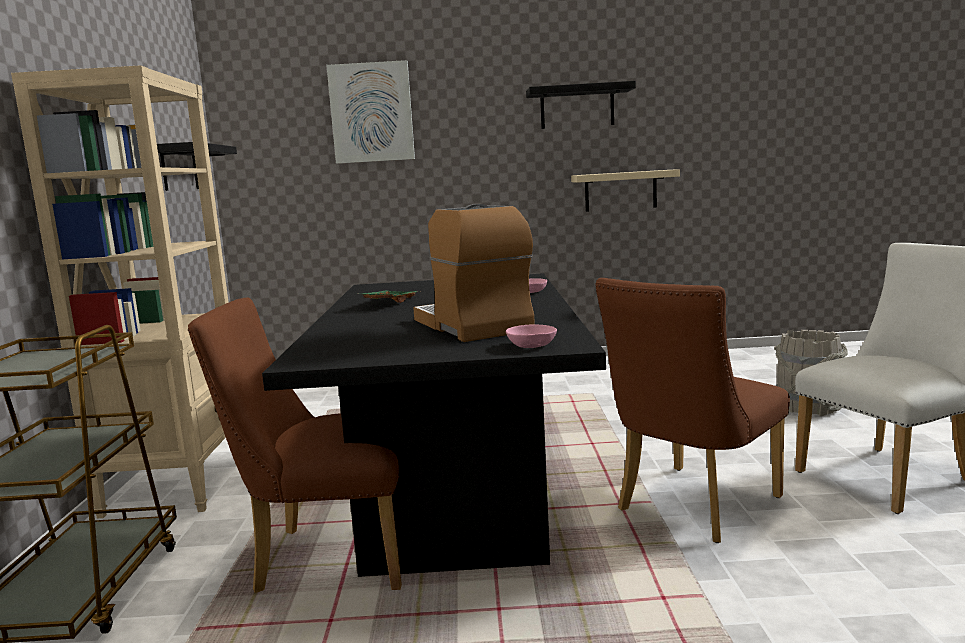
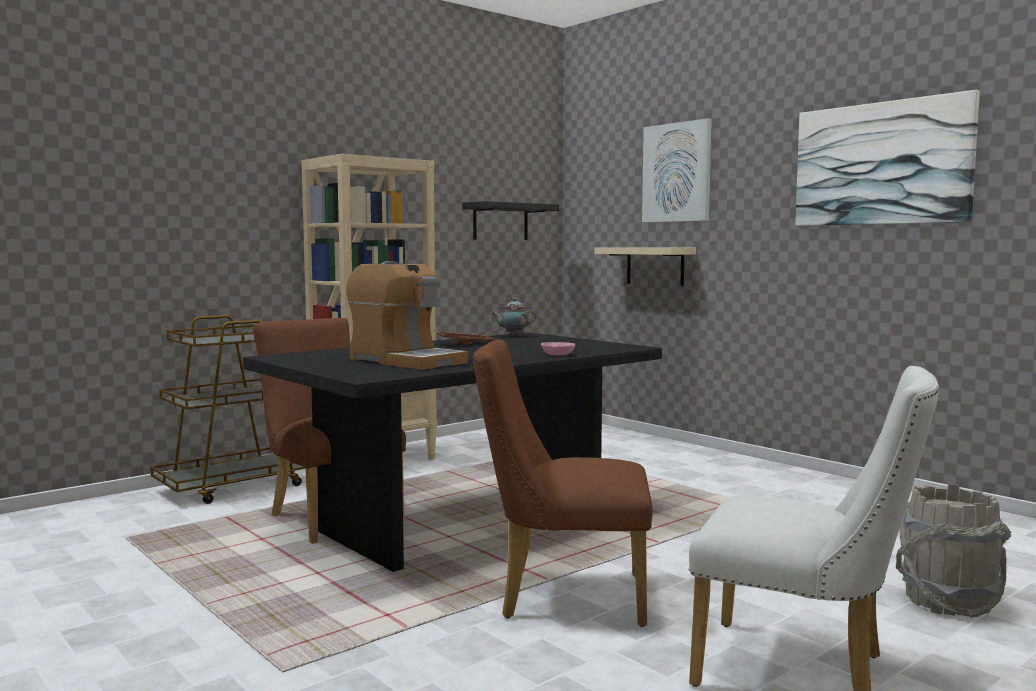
camera: 50 degrees right, 5 degrees down
(374, 289) = (513, 336): none -> teapot
(389, 303) = (465, 344): green tray -> brown tray
(472, 326) = (405, 361): coffee machine -> coffee machine turned 105 degrees clockwise
(533, 345) = (357, 374): pink bowl -> none
(577, 107) = (881, 163): black shelf -> picture
(620, 191) = (929, 272): beige shelf -> beige shelf (655, 266)

